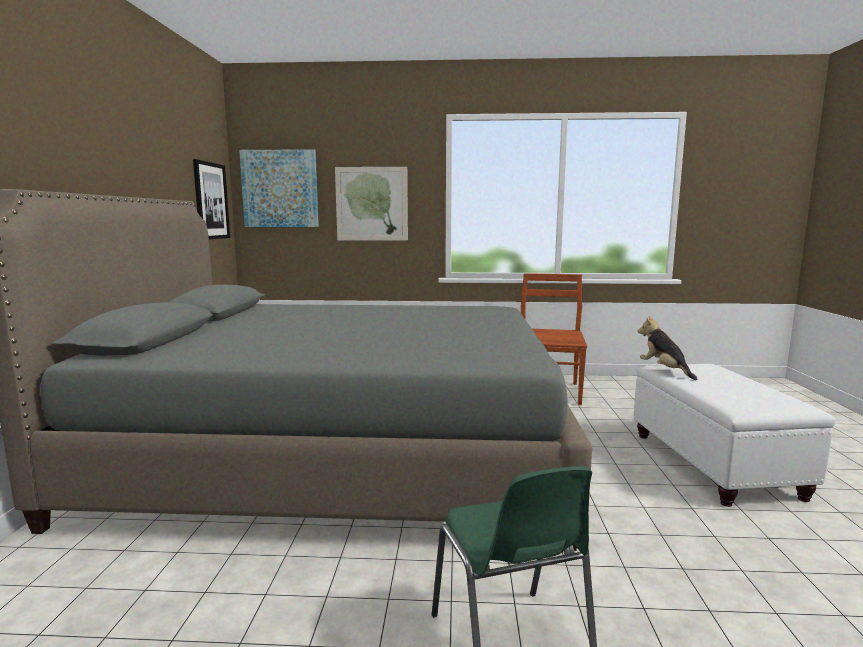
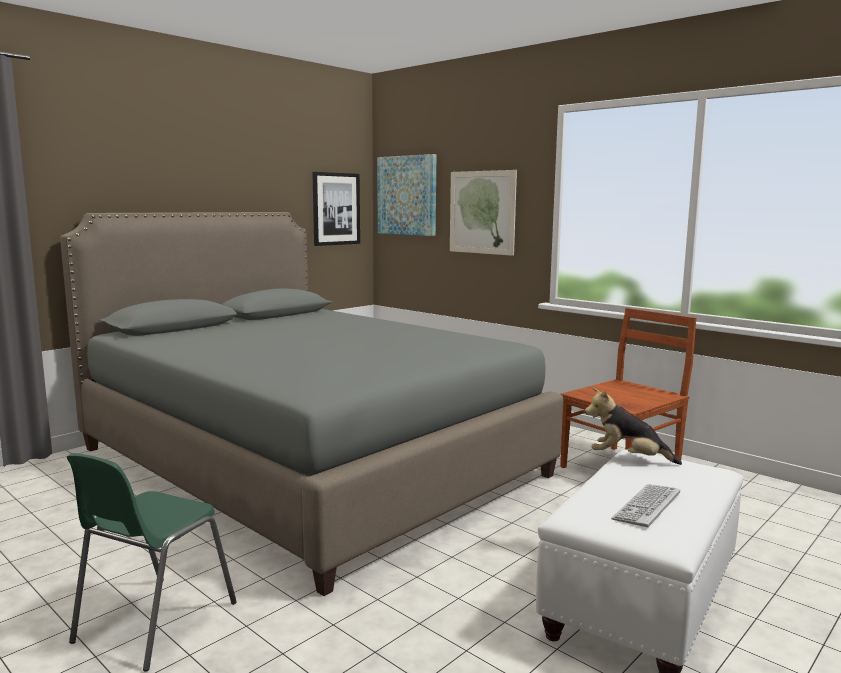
camera: 40 degrees right, 0 degrees up
(664, 370) = (628, 459): plush toy -> plush toy turned 90 degrees counterclockwise
(744, 392) = (647, 506): none -> keyboard

